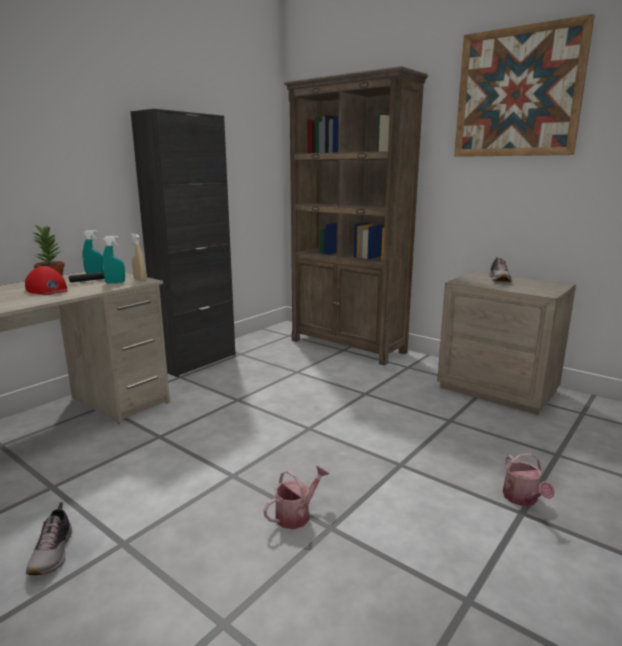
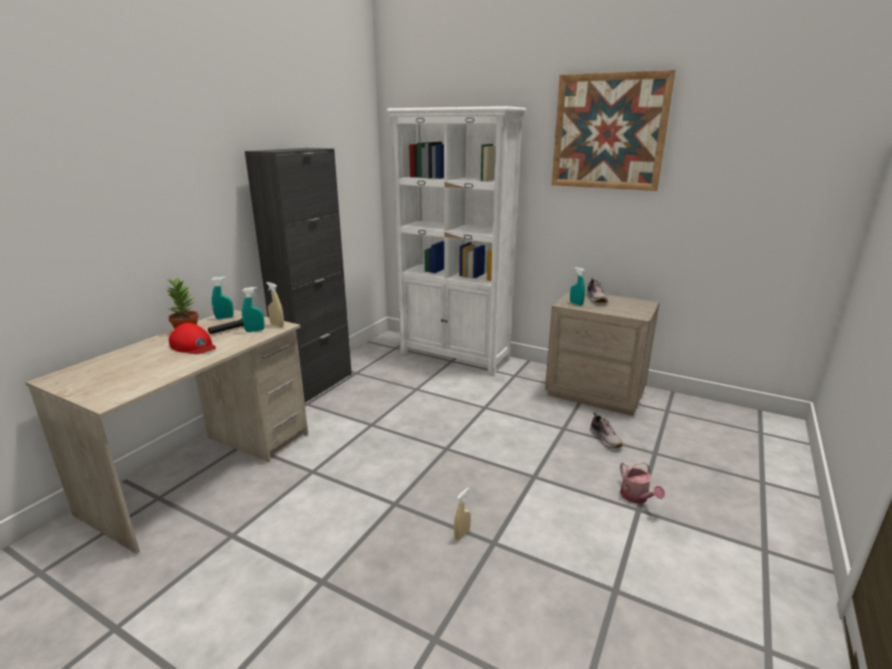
camera: 10 degrees left, 5 degrees up
(53, 553) = (263, 599): shoe -> shoe (605, 439)
(296, 514) = (462, 534): watering can -> beige spray bottle
(348, 346) = (454, 356): brown bookcase -> white bookcase
(474, 282) = (576, 303): none -> turquoise spray bottle

